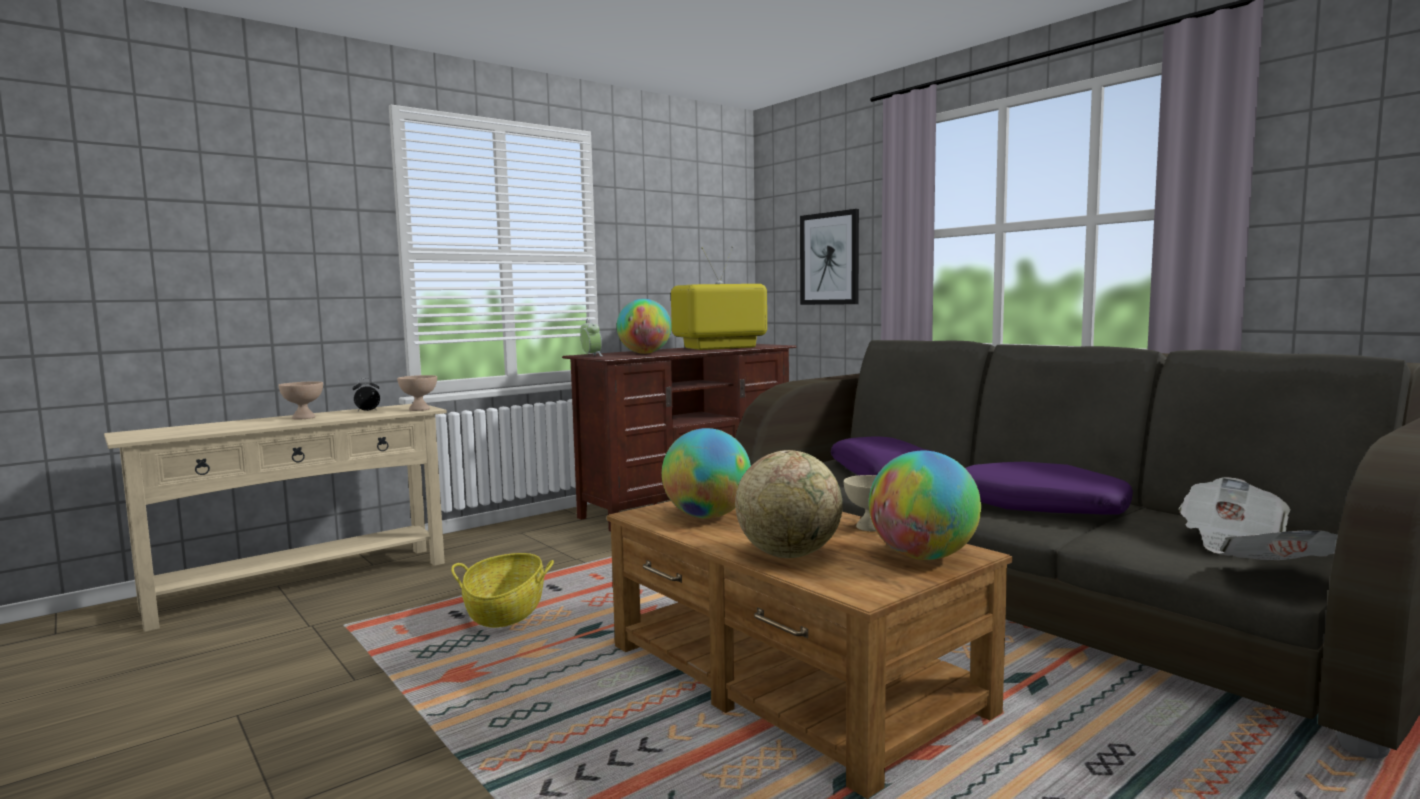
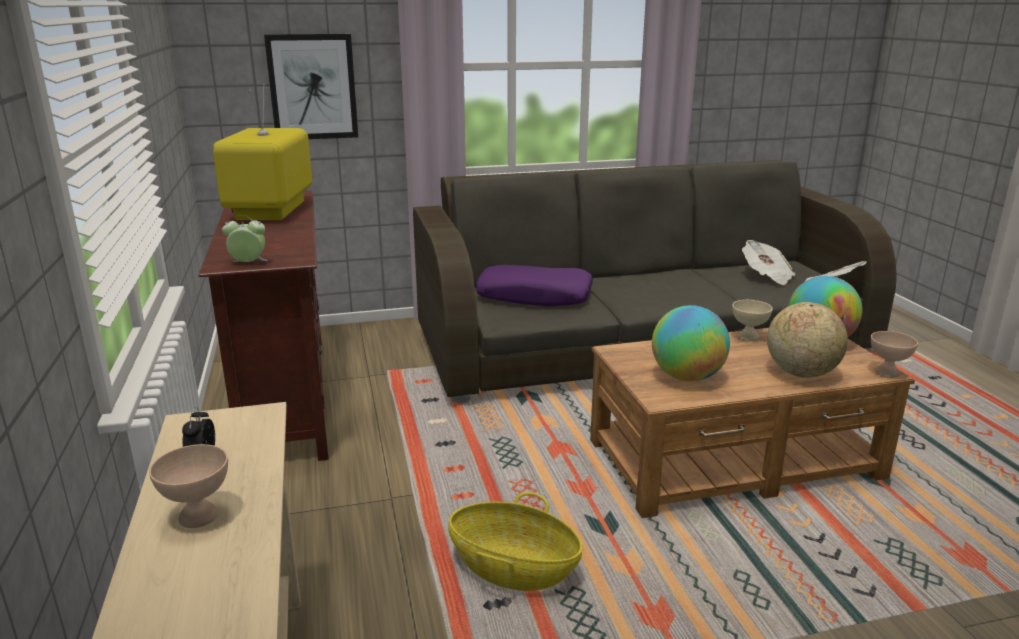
camera: 65 degrees left, 15 degrees up
(419, 409) = (254, 418): beige bowl -> beige bowl (886, 373)
(644, 353) = (274, 242): globe -> none
(1038, 508) = (674, 288): purple pillow -> none

